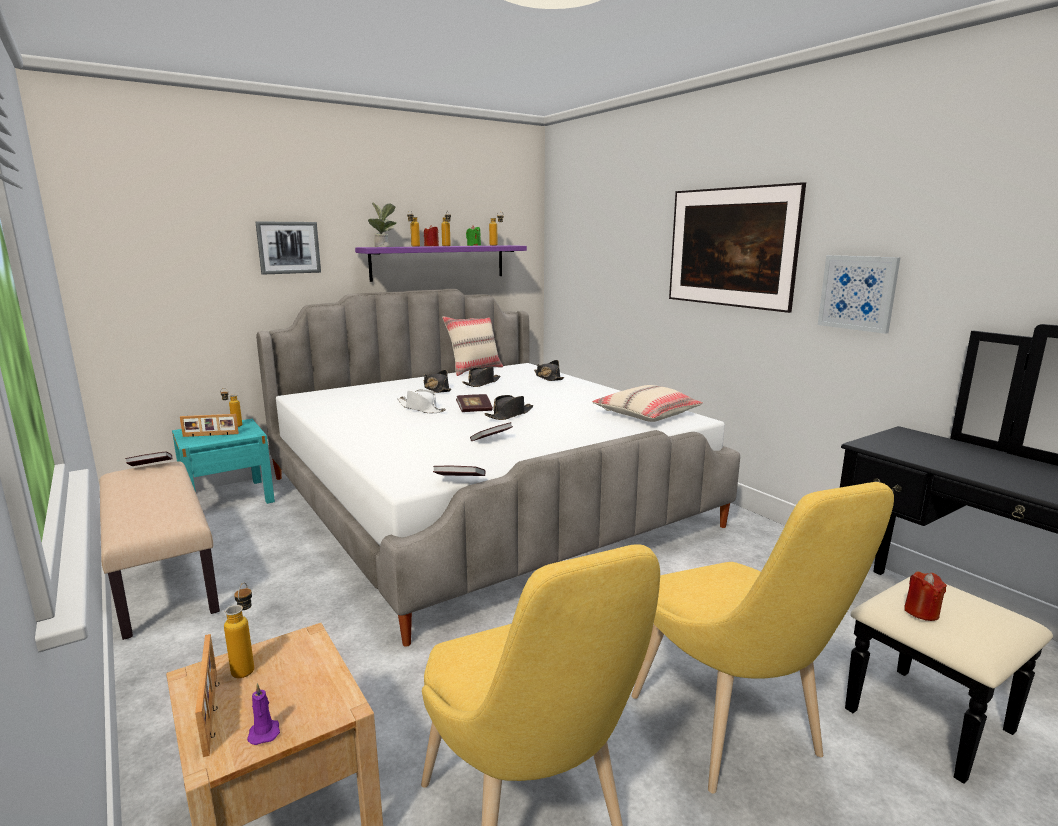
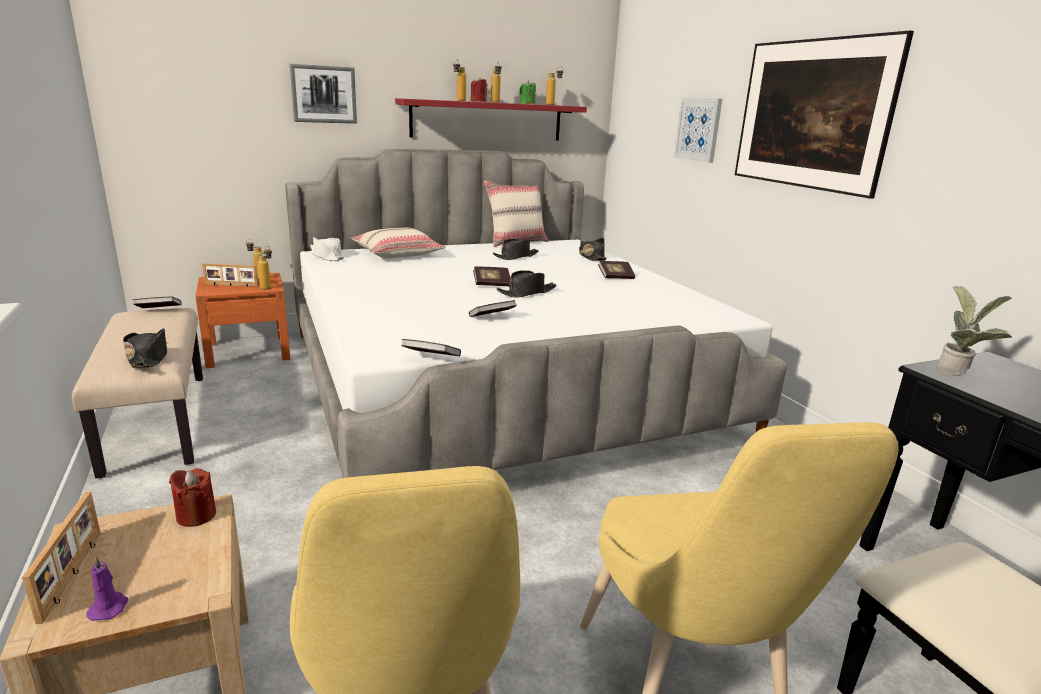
camera: 10 degrees right, 5 degrees up
(228, 499) = (248, 351): turquoise nightstand -> orange nightstand
(247, 666) = (133, 530): bottle -> bottle (268, 287)
(384, 247) = (426, 99): potted plant -> potted plant (959, 373)
(421, 409) = (437, 277): white hat -> white hat (327, 256)
(436, 389) = (464, 258): black hat -> black hat (148, 358)
(439, 262) = (487, 120): purple shelf -> red shelf
(578, 394) = (616, 277): none -> book
(646, 414) = (682, 307): beige pillow -> beige pillow (398, 254)
(858, 293) = (960, 177): picture -> picture (698, 129)
(921, 612) = (948, 594): red candle -> red candle (196, 515)

